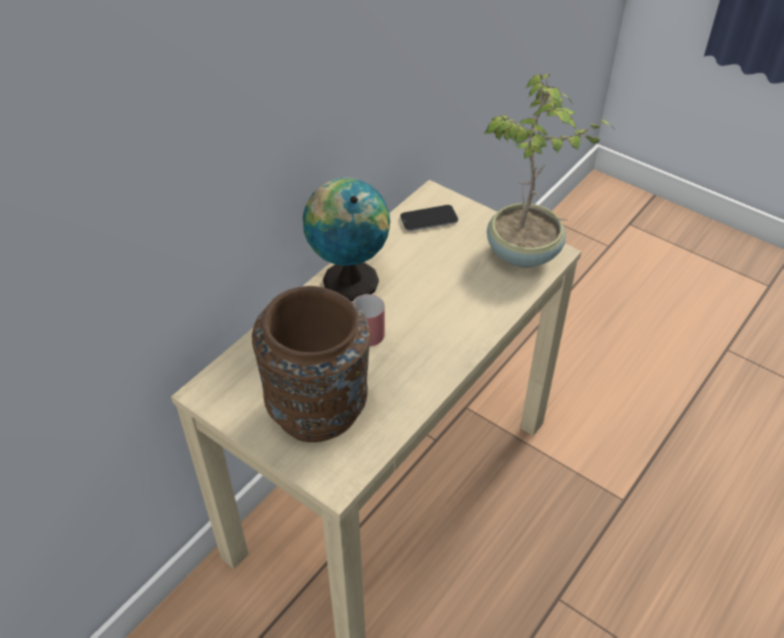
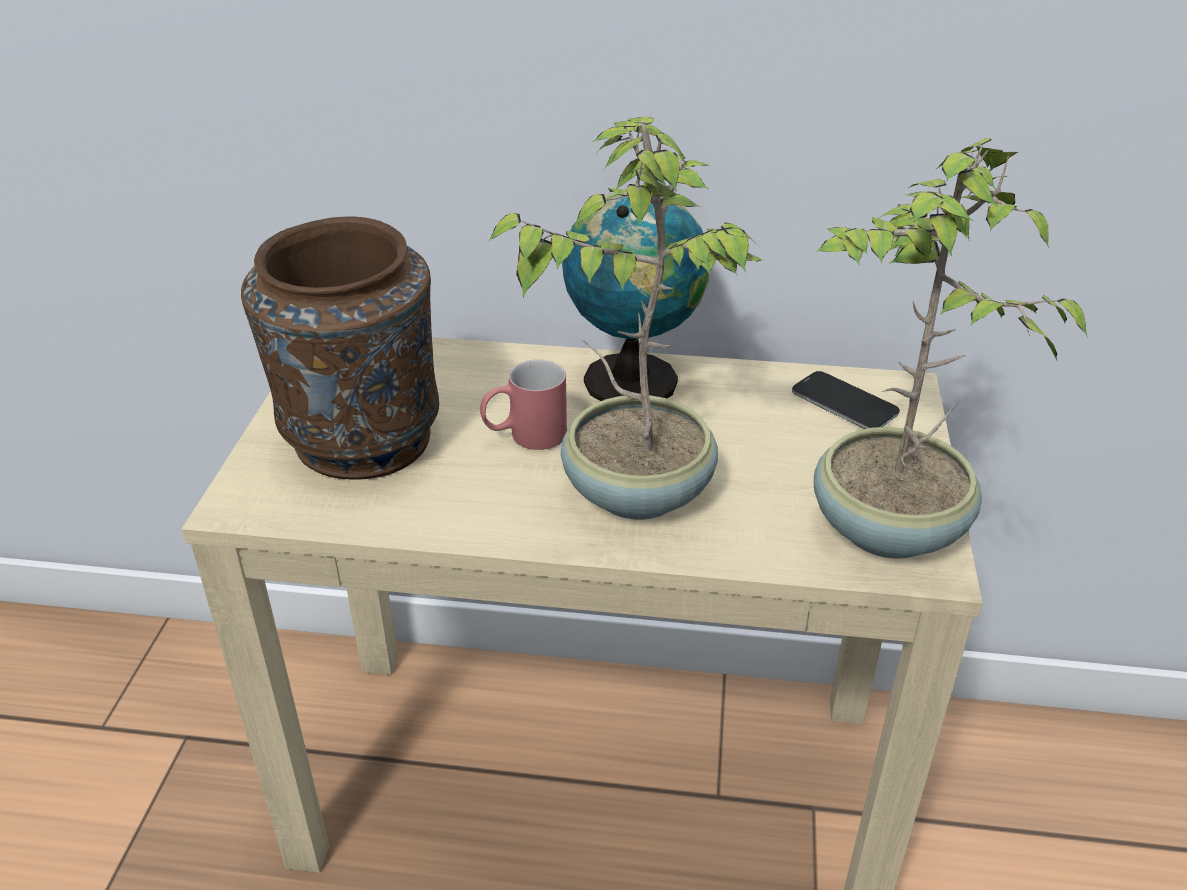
camera: 60 degrees right, 10 degrees down
(440, 318) = (636, 489): none -> potted plant

